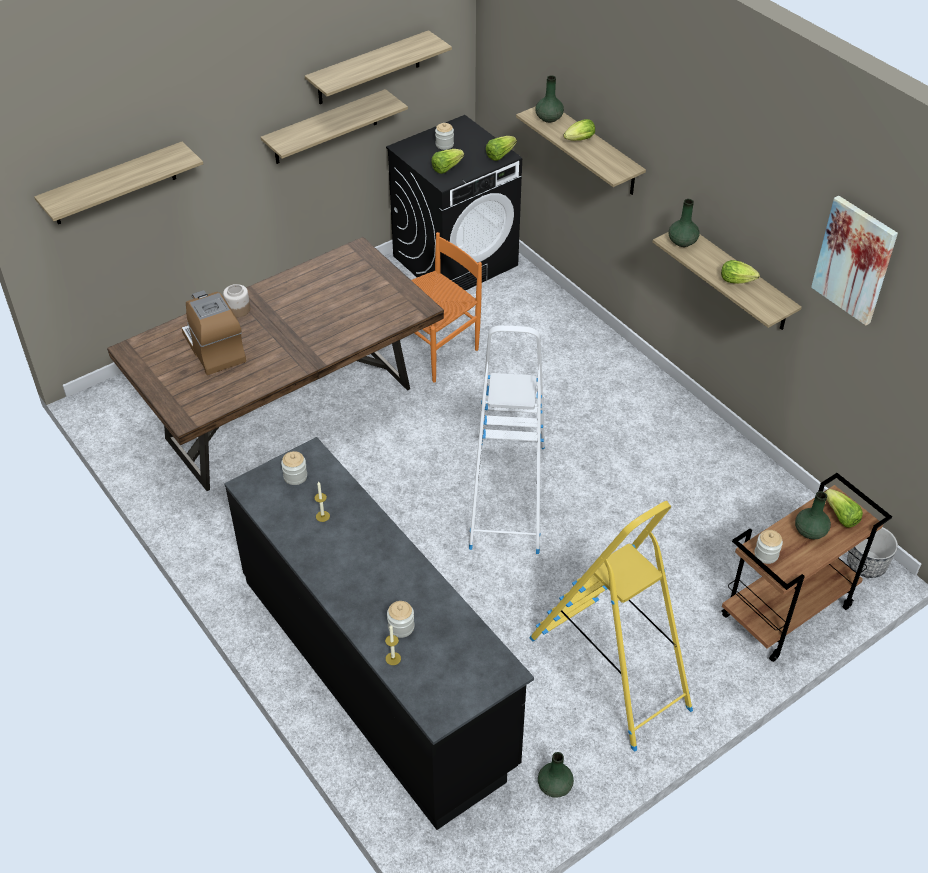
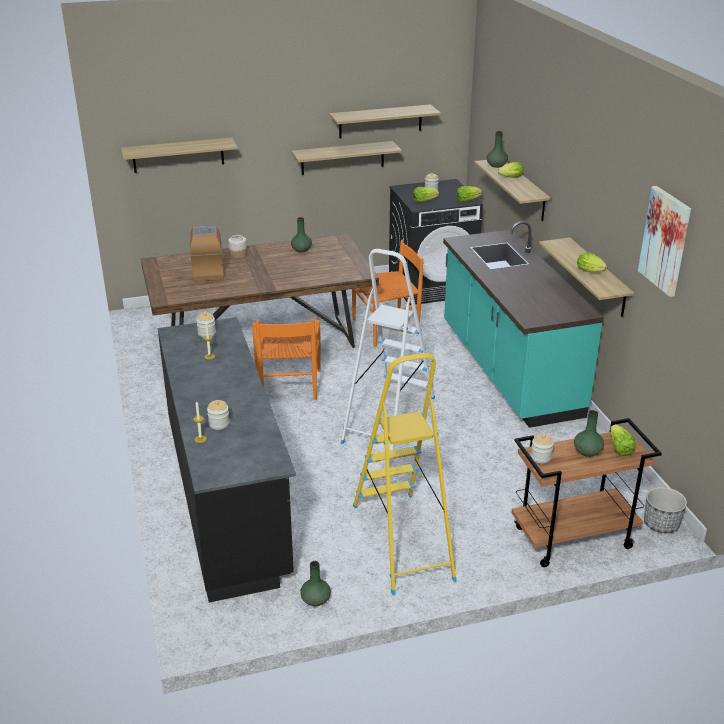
camera: 20 degrees right, 15 degrees down
(360, 476) = (288, 387): none -> orange chair
(609, 379) = (508, 370): none -> turquoise counter
(682, 242) = (560, 245): green vase -> green vase (301, 250)

